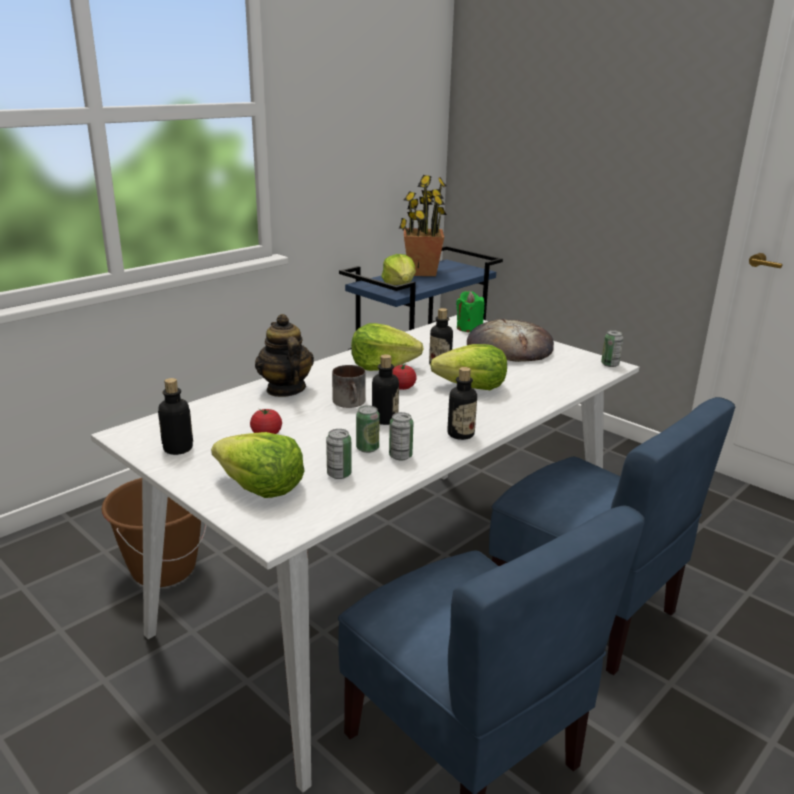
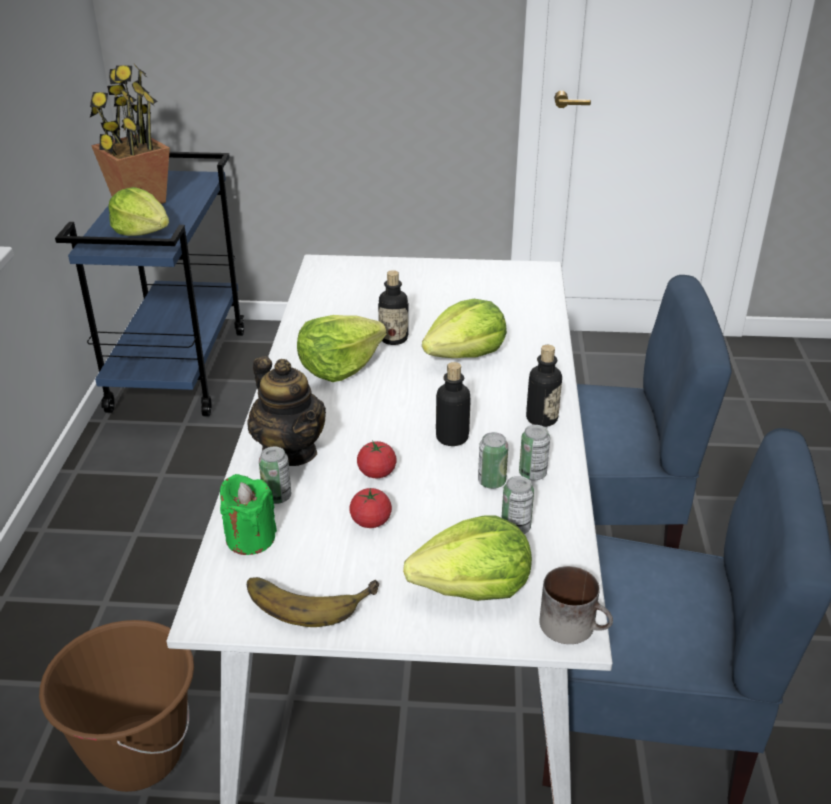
camera: 40 degrees left, 10 degrees up
(178, 449) = (309, 595): bottle -> banana
(285, 389) = (290, 451): teapot -> teapot turned 150 degrees counterclockwise
(351, 402) = (387, 432): mug -> mug (574, 625)
(402, 387) = (404, 387): tomato -> tomato (377, 472)
(469, 328) = (345, 274): green candle -> green candle (250, 538)
(509, 347) = (423, 285): bread -> none
(610, 364) = (536, 269): can -> can (277, 497)

